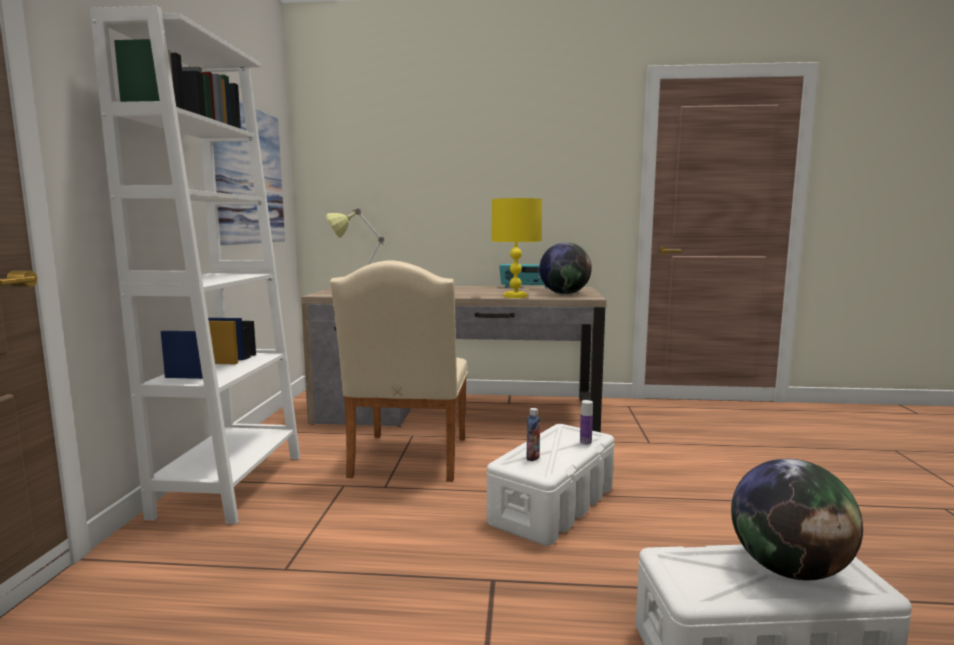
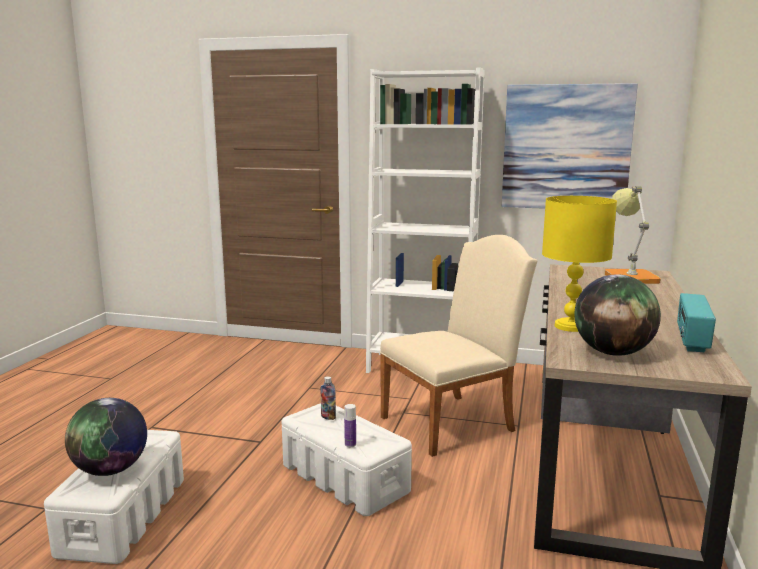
camera: 100 degrees right, 5 degrees up
(408, 460) = (454, 422): beige chair -> beige chair turned 135 degrees clockwise

